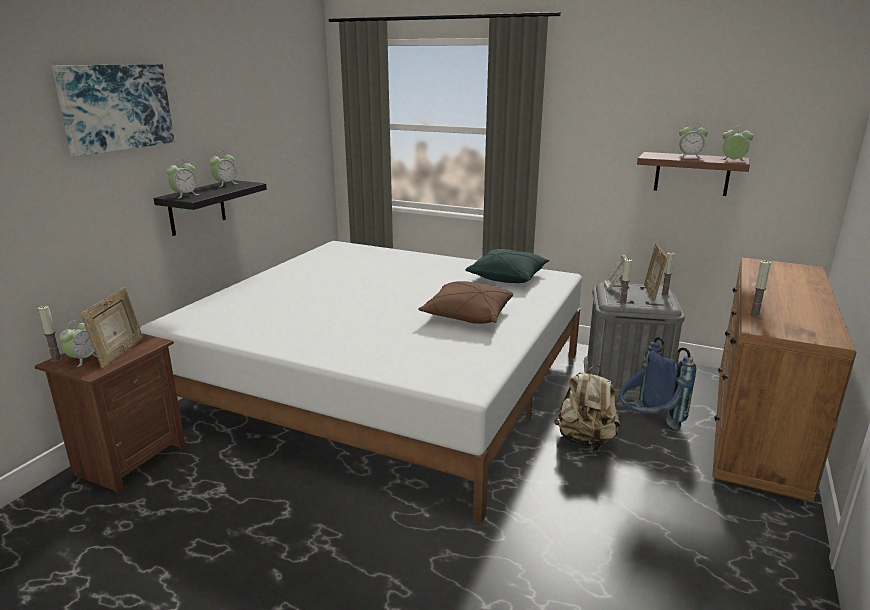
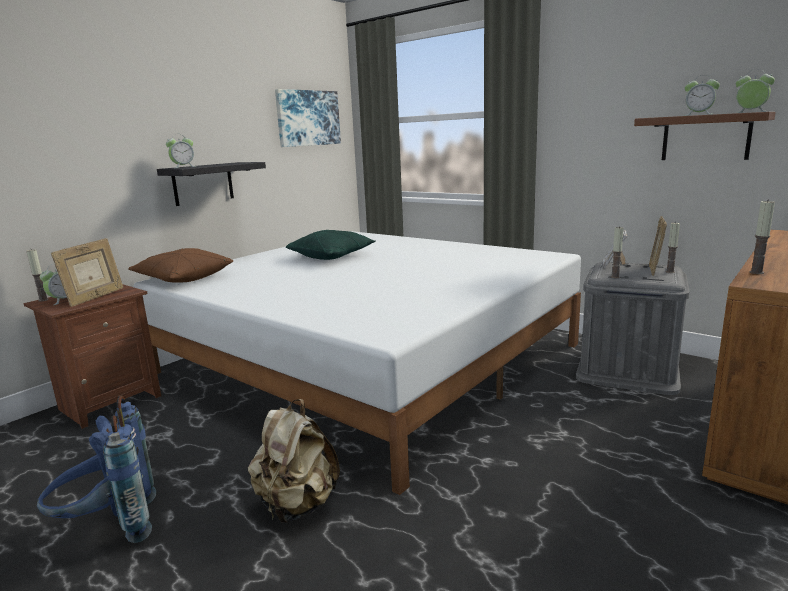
camera: 15 degrees right, 5 degrees down
(116, 107) = (119, 83): picture -> picture (308, 118)
(225, 184) = (229, 163): alarm clock -> none
(467, 316) = (433, 282): brown pillow -> brown pillow (183, 278)
(508, 277) = (498, 255): green pillow -> green pillow (332, 256)
(586, 441) = (556, 424): beige backpack -> beige backpack (297, 505)
(647, 424) = (637, 415): blue backpack -> blue backpack (109, 528)

